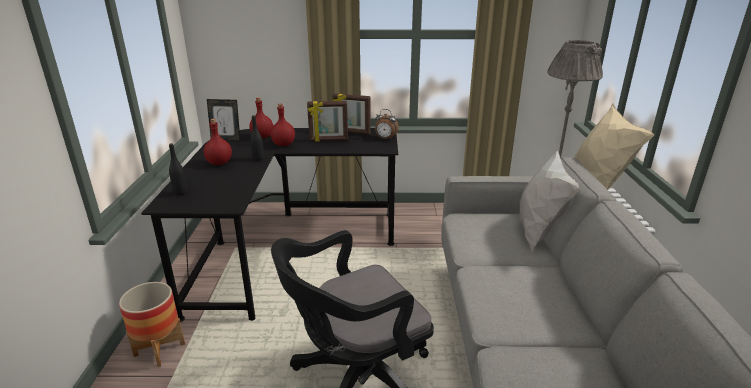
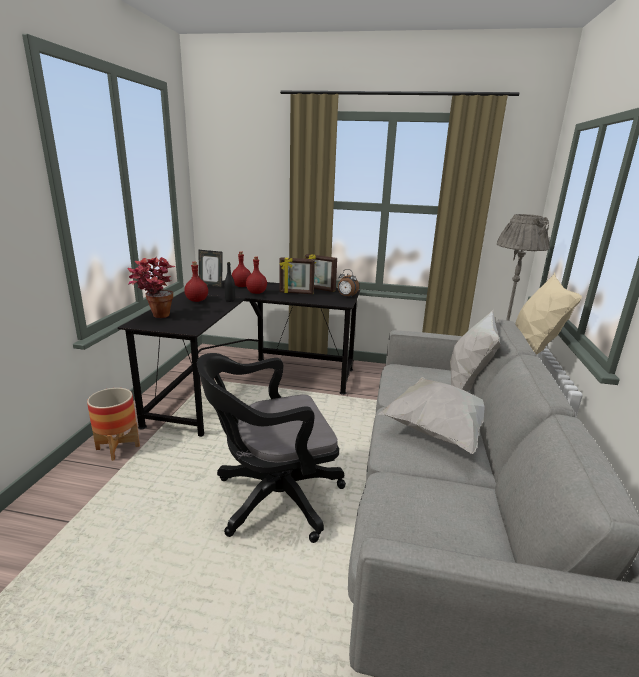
camera: 10 degrees right, 5 degrees down
(180, 192) = (155, 317): black bottle -> potted plant
(527, 289) = (437, 430): none -> white pillow

